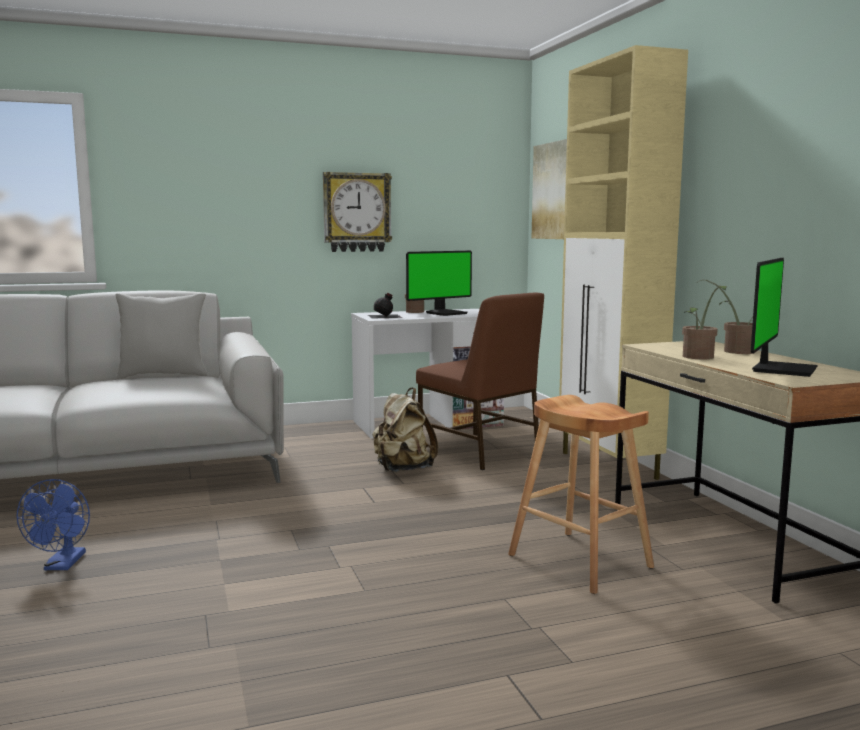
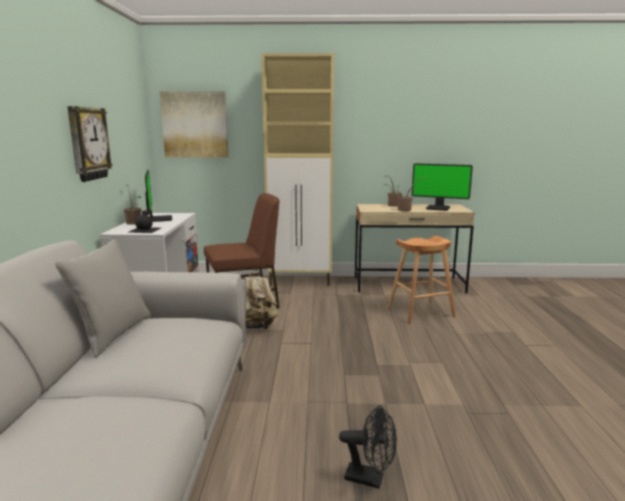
camera: 70 degrees left, 5 degrees up
(62, 565) = (370, 479): blue fan -> black fan
(780, 369) = (438, 208): monitor -> monitor turned 150 degrees clockwise

